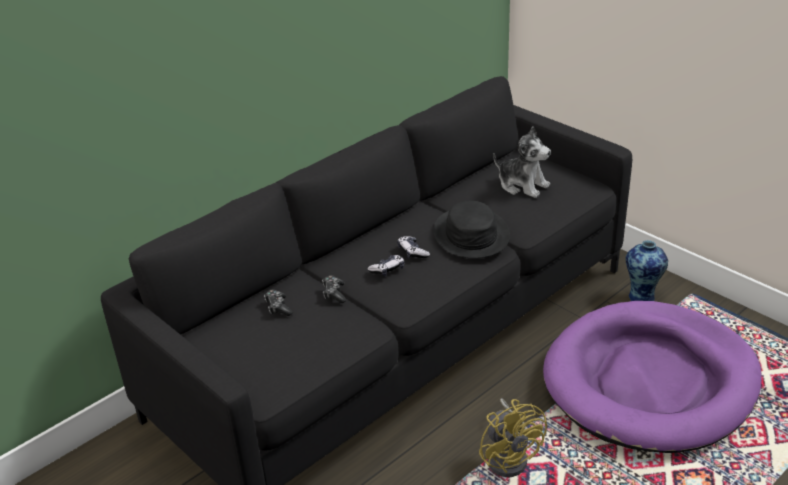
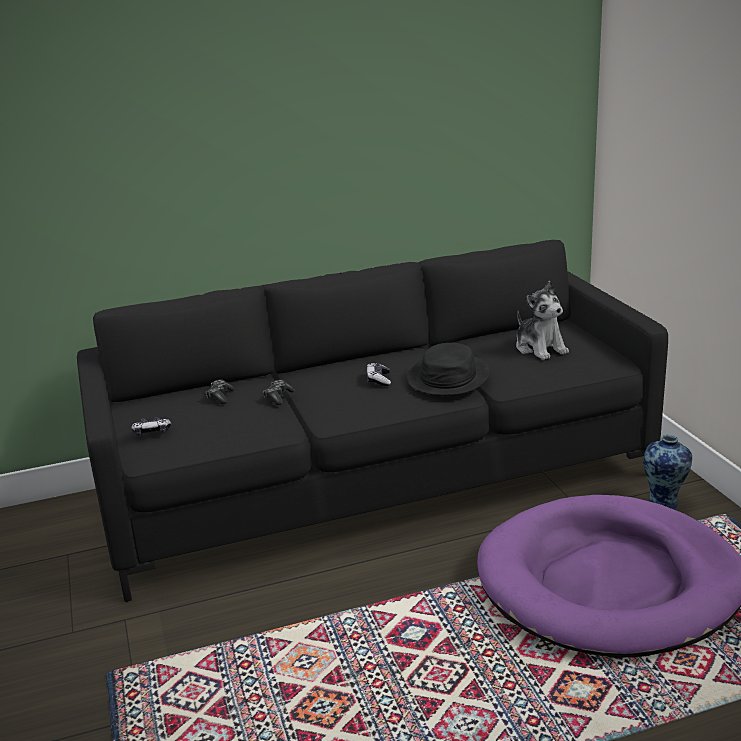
camera: 25 degrees right, 10 degrees down
(387, 270) = (342, 388): game controller -> game controller (151, 432)
(510, 456) = (402, 607): yellow fan -> none

